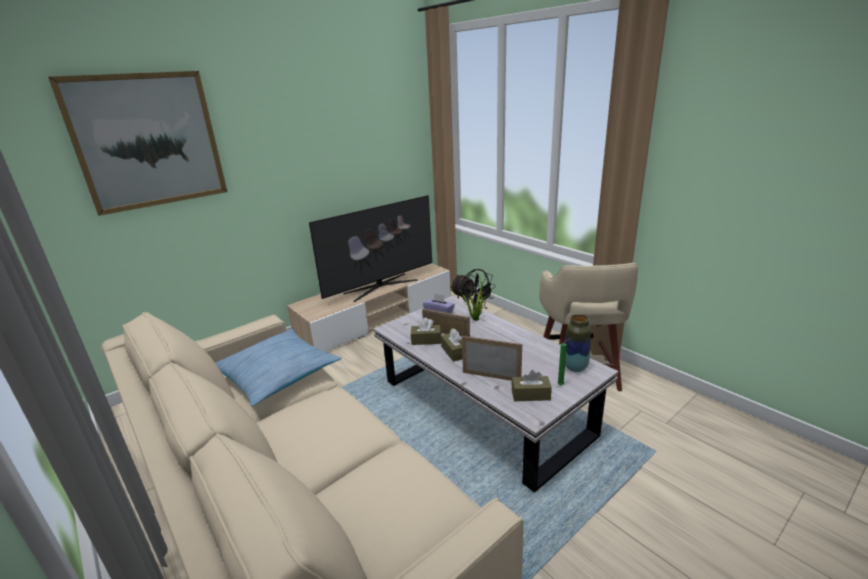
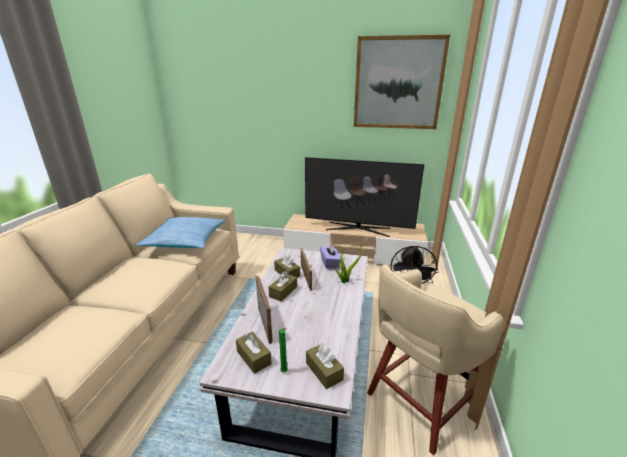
camera: 50 degrees right, 0 degrees up
(148, 141) = (228, 81): picture -> picture (398, 84)
(575, 367) = (324, 371): vase -> brown tissue box

